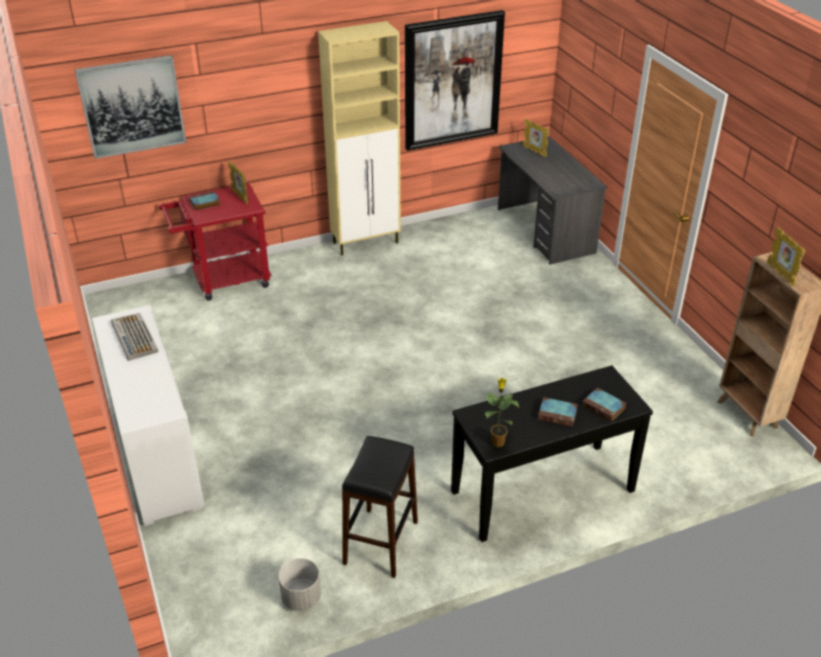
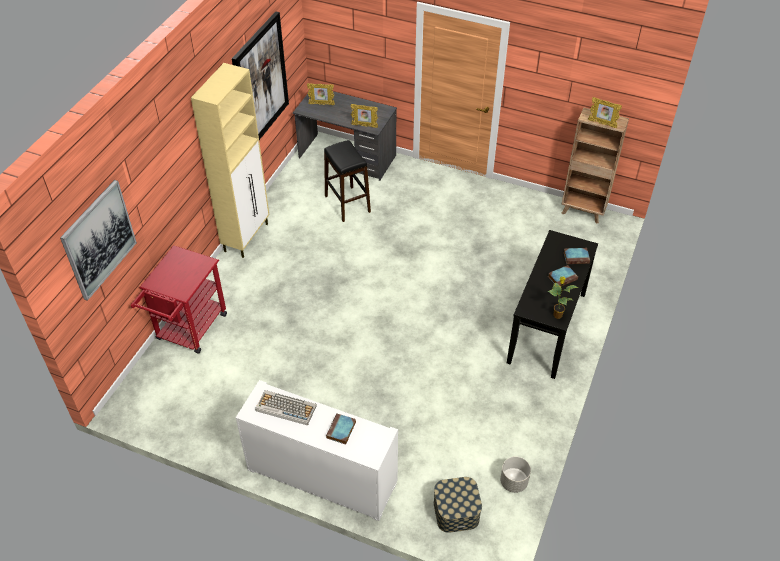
camera: 45 degrees left, 10 degrees up
(204, 203) = (167, 281): book -> book (341, 431)
(214, 575) = (456, 511): none -> storage box
(240, 197) = (186, 260): picture frame -> picture frame (364, 126)
(380, 542) = (510, 419): black stool -> black stool (347, 204)

